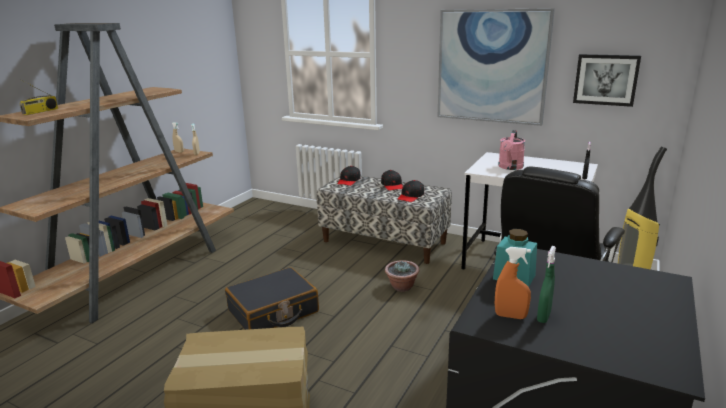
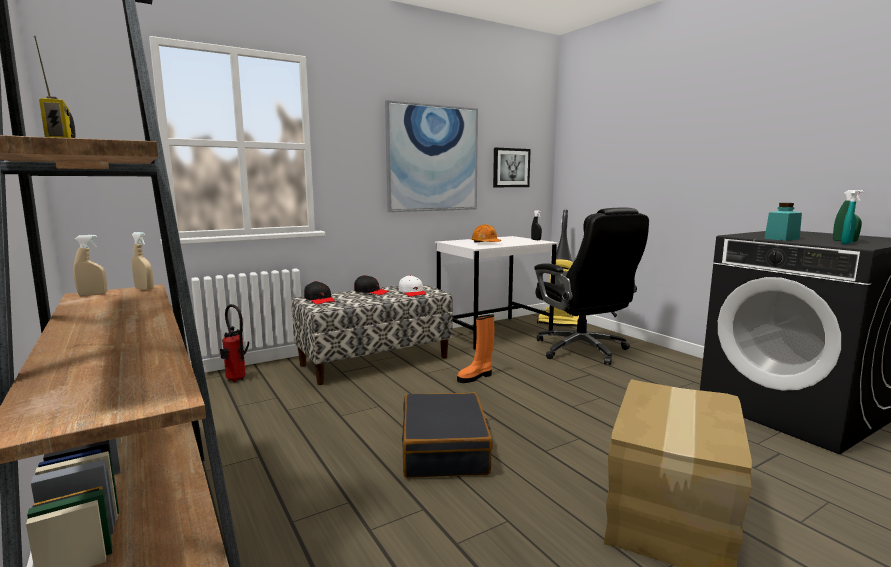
camera: 60 degrees left, 10 degrees down
(304, 218) = (236, 380): none -> fire extinguisher
(402, 287) = (475, 377): potted plant -> orange boot
(411, 196) = (412, 292): black cap -> white cap
(510, 167) = (485, 243): pink watering can -> orange hard hat
(510, 316) = (846, 243): orange spray bottle -> turquoise spray bottle

